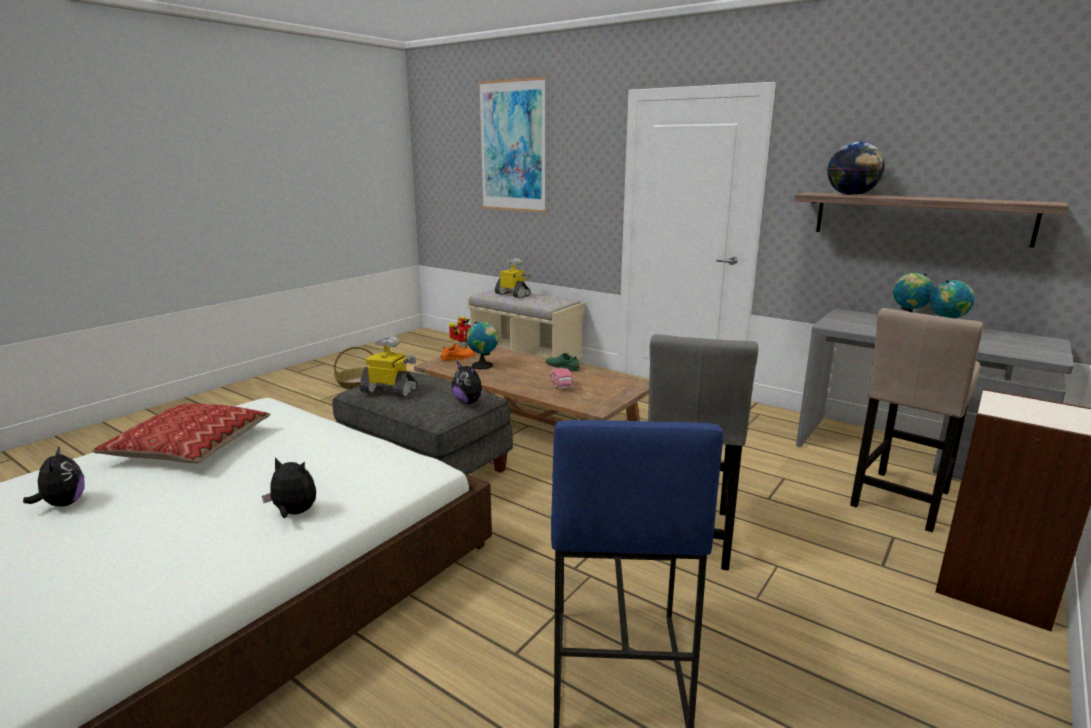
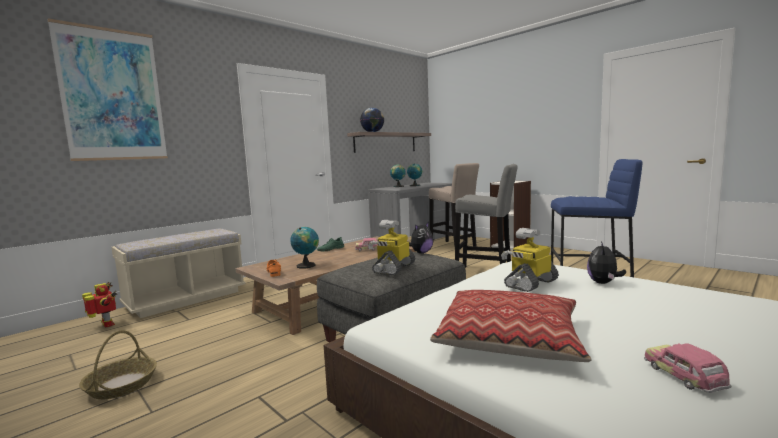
camera: 80 degrees left, 10 degrees down
(63, 504) = (684, 377): plush toy -> toy car
(513, 294) = (166, 238): toy robot -> toy robot (530, 283)

